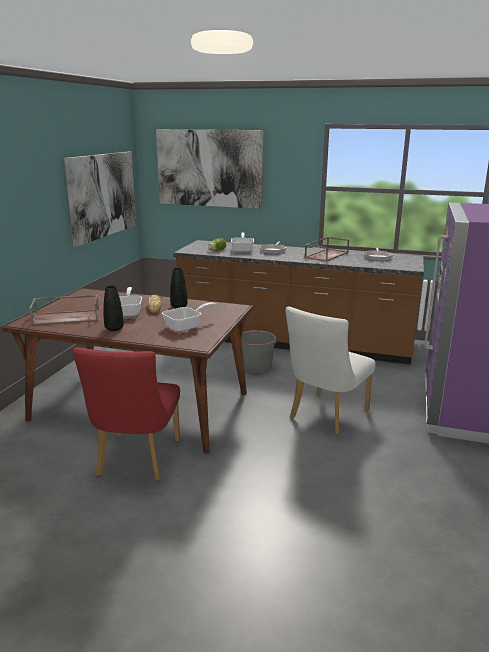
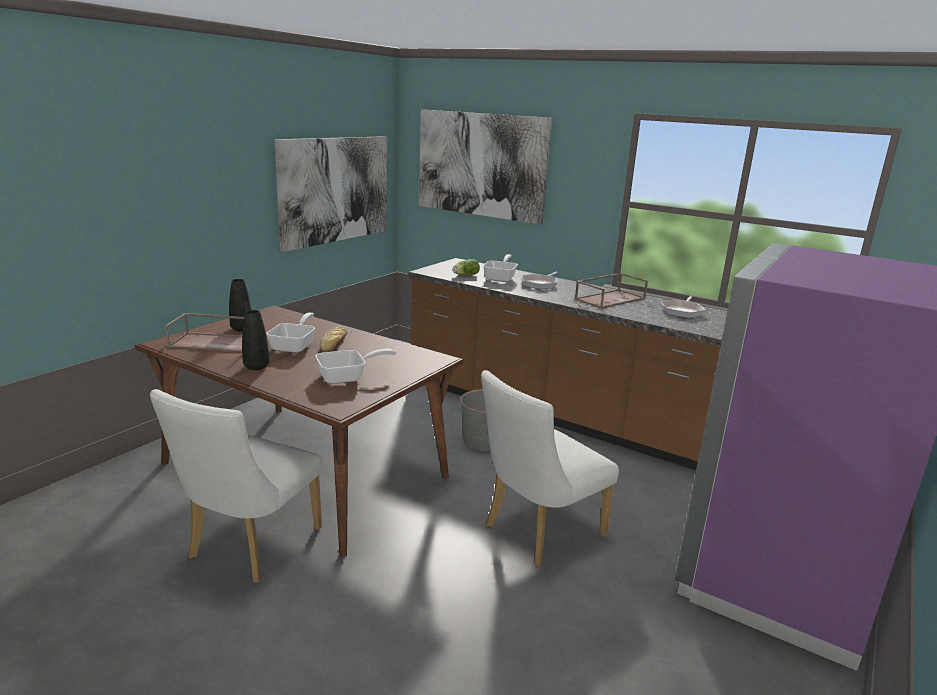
camera: 15 degrees right, 0 degrees up
(136, 461) = (249, 547): red chair -> white chair
(179, 306) = (364, 347): black vase -> black vase (241, 329)

